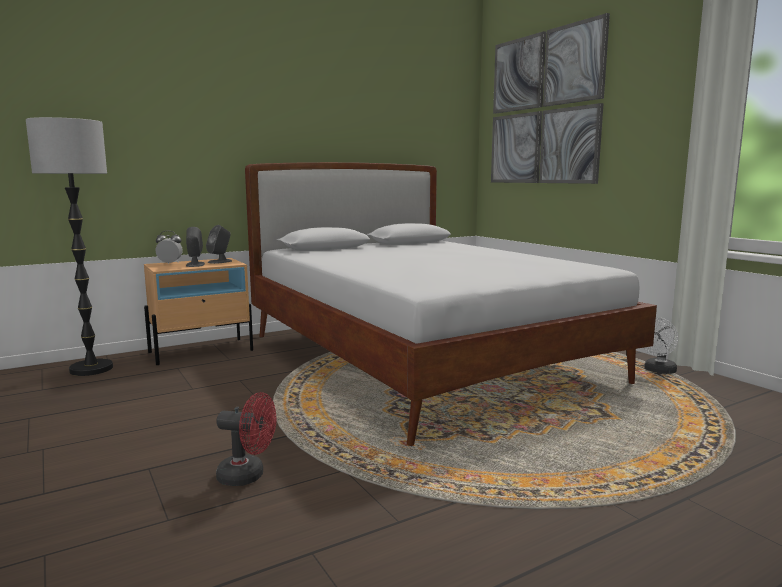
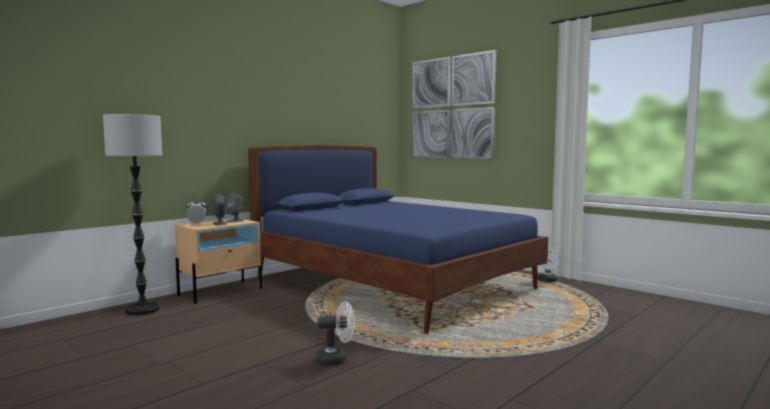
camera: 15 degrees left, 5 degrees down
(248, 476) = (336, 360): red fan -> white fan
(424, 358) = (393, 284): white bed -> blue bed

